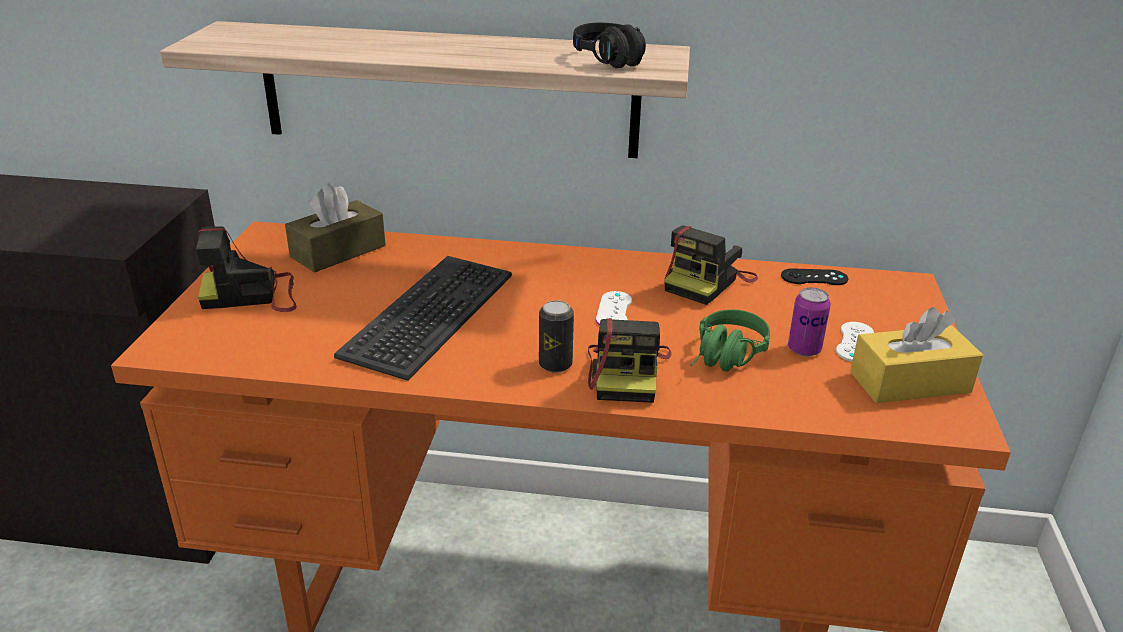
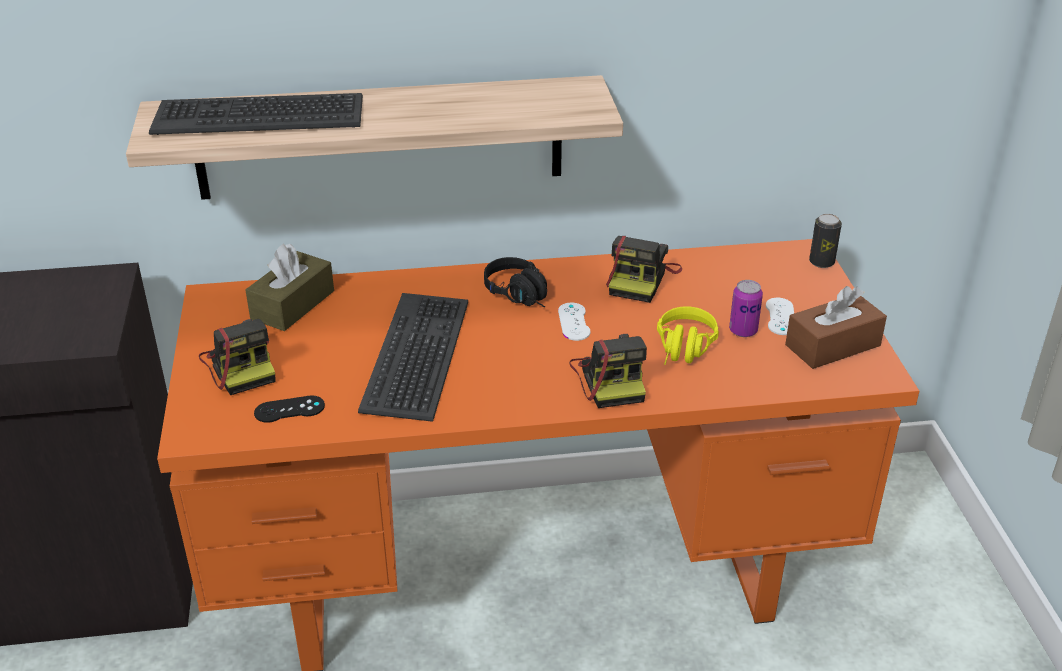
camera: 15 degrees left, 5 degrees up
(253, 295) = (241, 365): camera -> camera turned 90 degrees counterclockwise
(313, 39) = (259, 115): none -> keyboard
(555, 364) = (549, 383): can -> can (821, 262)
(615, 62) = (552, 108): black headphones -> black headphones (522, 296)
(725, 359) = (684, 351): green headphones -> yellow headphones
(814, 277) = (728, 259): black game controller -> black game controller (289, 409)
(910, 382) = (832, 345): yellow tissue box -> brown tissue box

